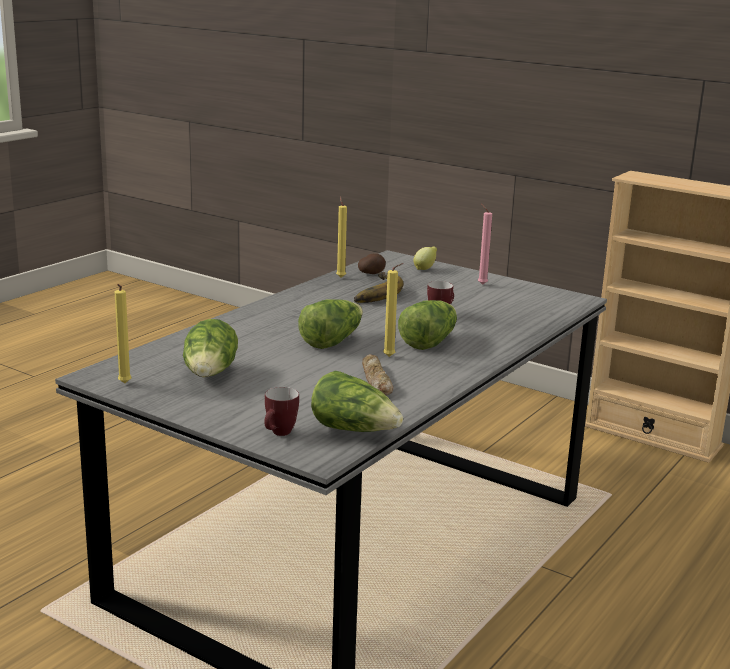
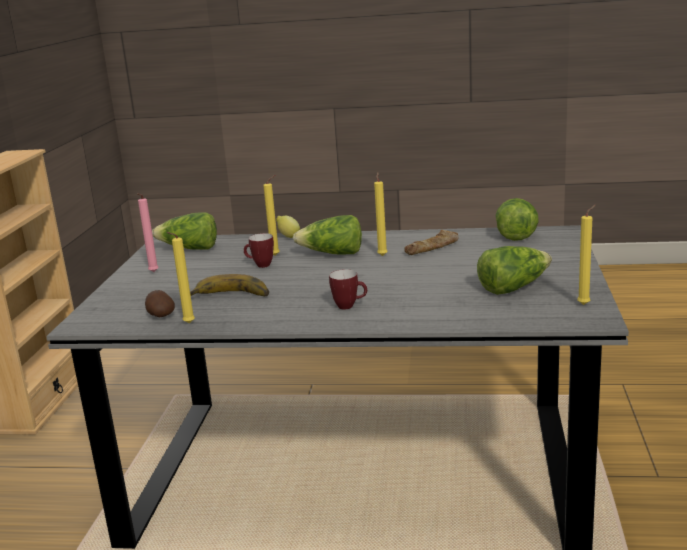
camera: 115 degrees left, 0 degrees up
(279, 434) = (557, 245): mug -> mug (349, 306)
(331, 341) = (378, 277): lettuce -> lettuce (189, 249)
(425, 269) = (118, 301): lemon -> lemon (288, 237)
(461, 324) = (276, 255): none -> yellow candle

